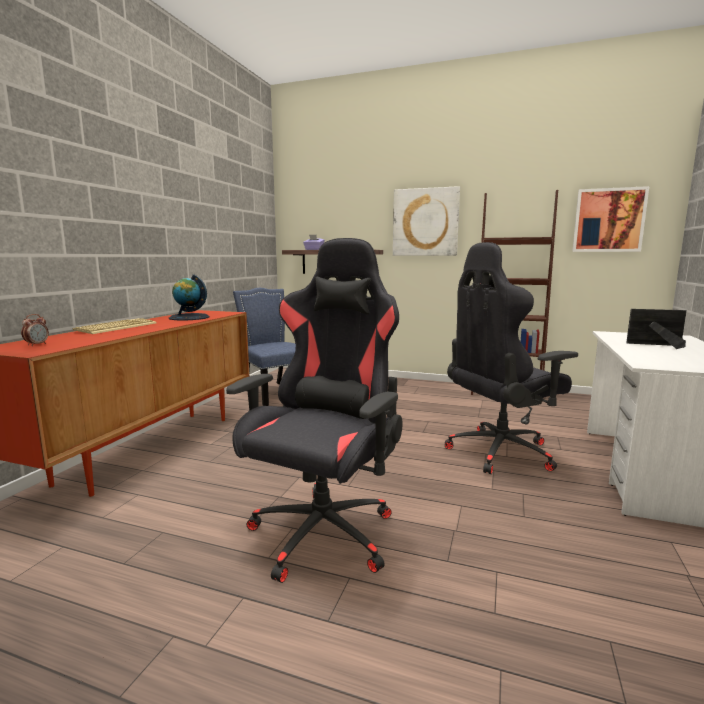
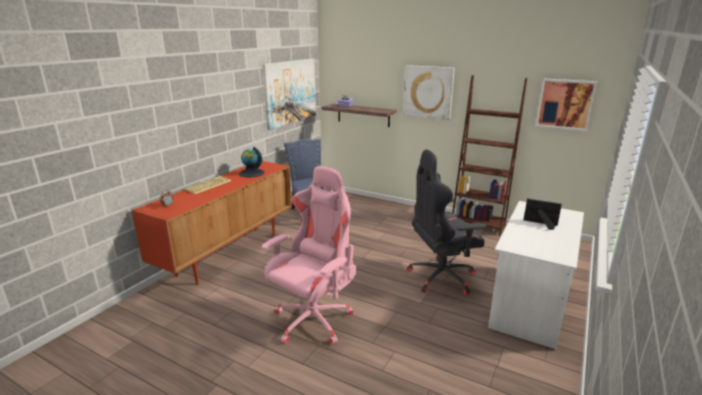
camera: 10 degrees right, 10 degrees up
(240, 225) = (290, 92): none -> picture
(321, 535) = (312, 321): black office chair -> pink office chair

